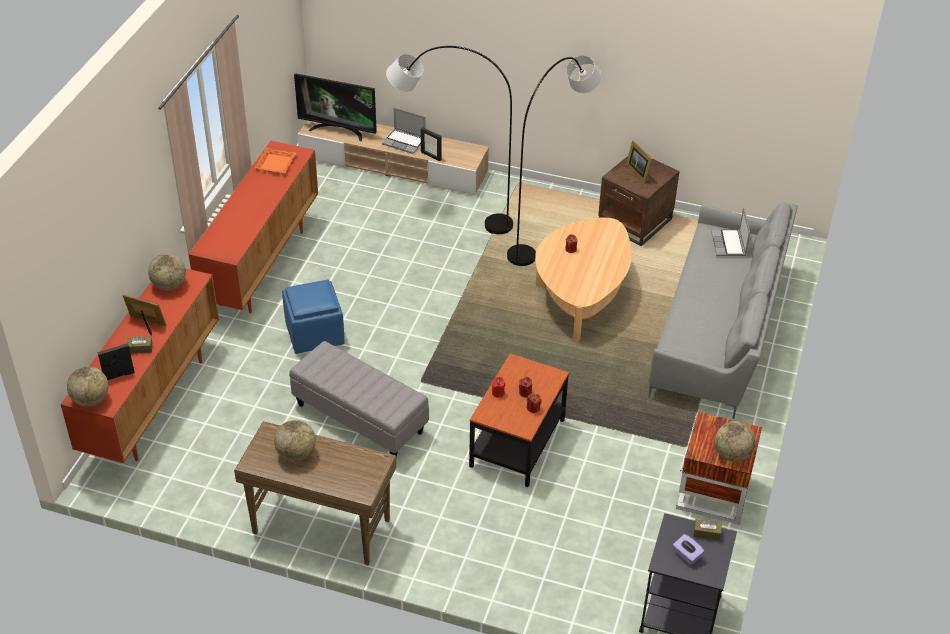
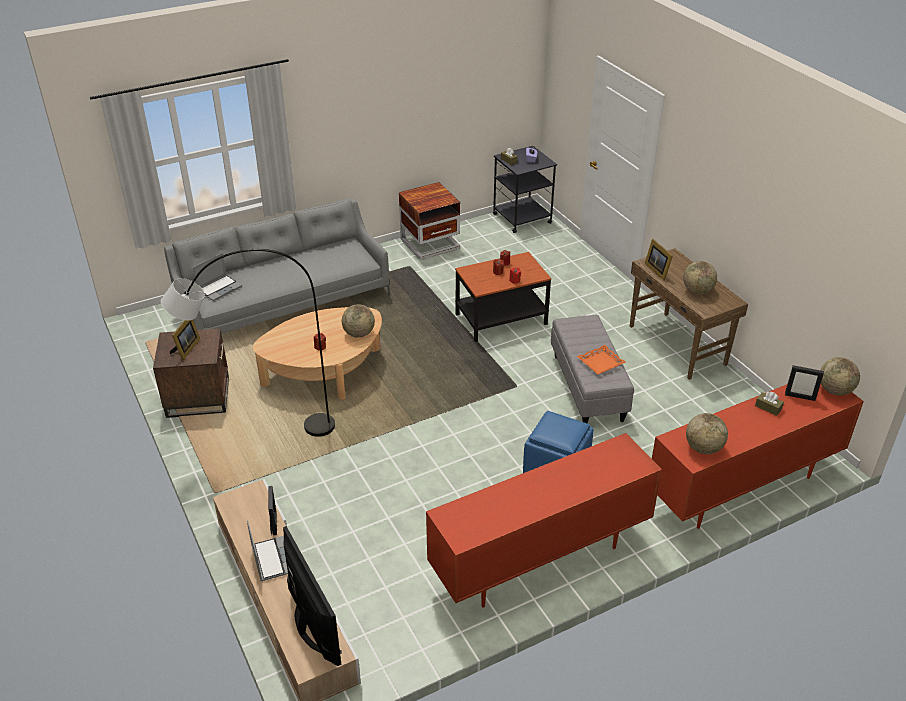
camera: 135 degrees left, 5 degrees down
(146, 324) = (749, 424): picture frame -> picture frame (657, 270)
(275, 164) = (483, 519): orange tray -> orange tray (601, 363)
(448, 214) = (315, 504): grey floor lamp -> none
(732, 454) = (434, 191): globe -> globe (359, 334)

